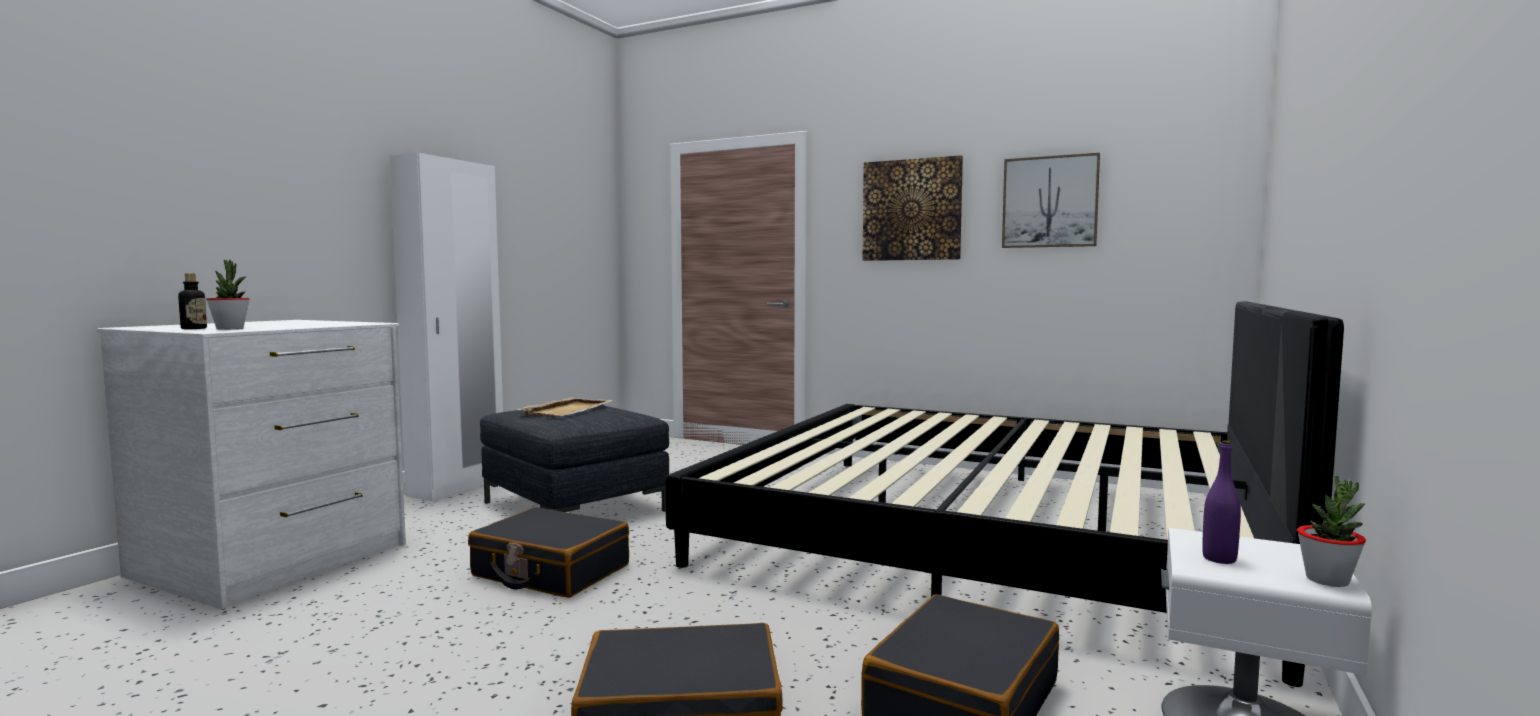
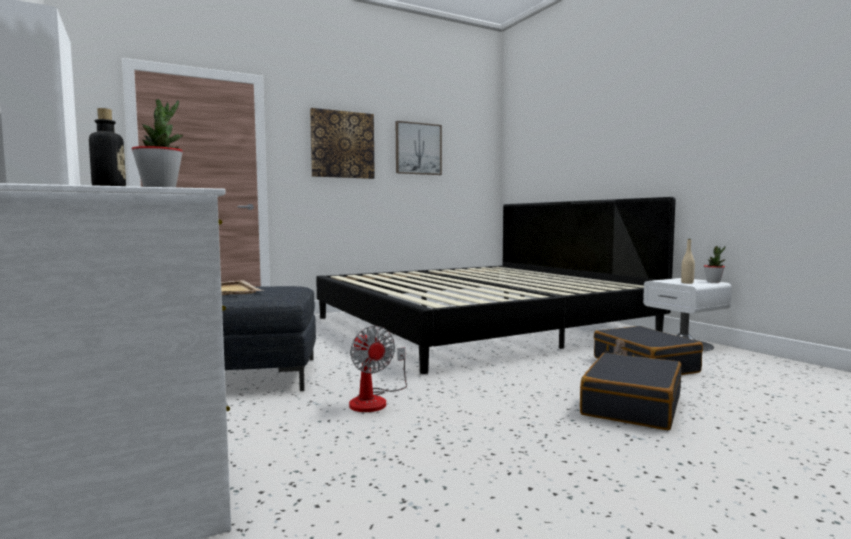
camera: 55 degrees left, 0 degrees up
(550, 571) = (374, 400): black suitcase -> fan
(1219, 559) = (687, 283): purple bottle -> beige bottle

